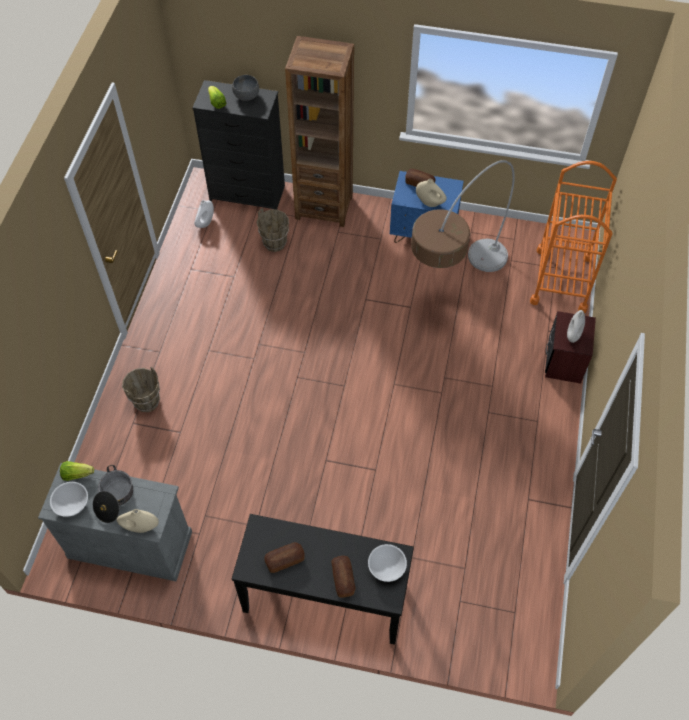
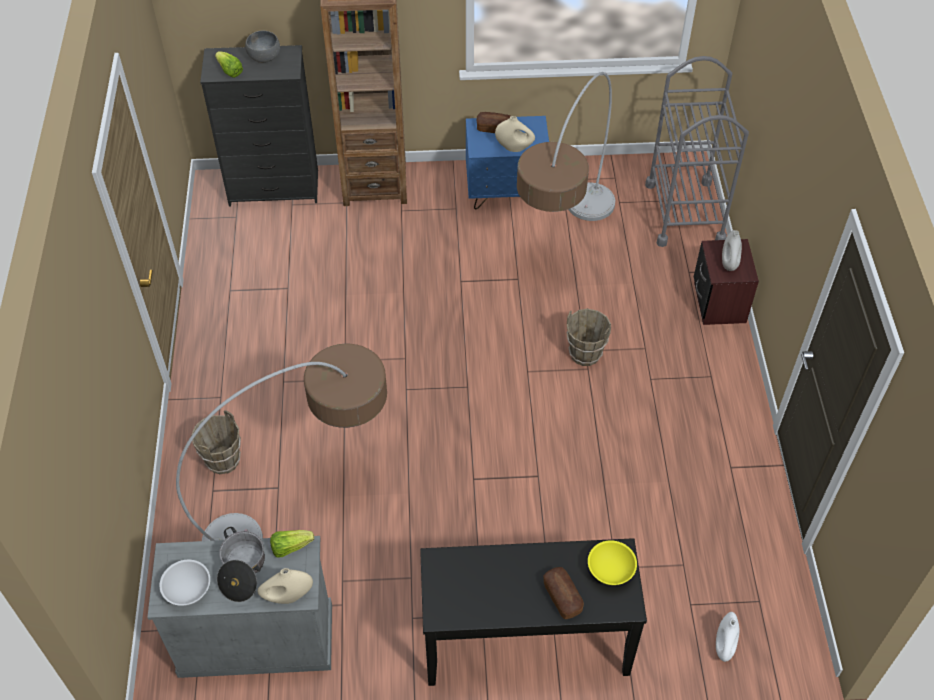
camera: 15 degrees left, 5 degrees down
(77, 474) = (182, 552): lettuce -> lettuce (290, 547)
(197, 451) = (308, 506): none -> floor lamp
(205, 223) = (231, 232): white vase -> white vase (724, 645)
(275, 243) = (327, 238): brown bucket -> brown bucket (585, 354)
(285, 560) = (483, 592): bread -> none
(387, 567) = (611, 570): white bowl -> yellow bowl
(561, 280) = (684, 212): orange cart -> grey cart

